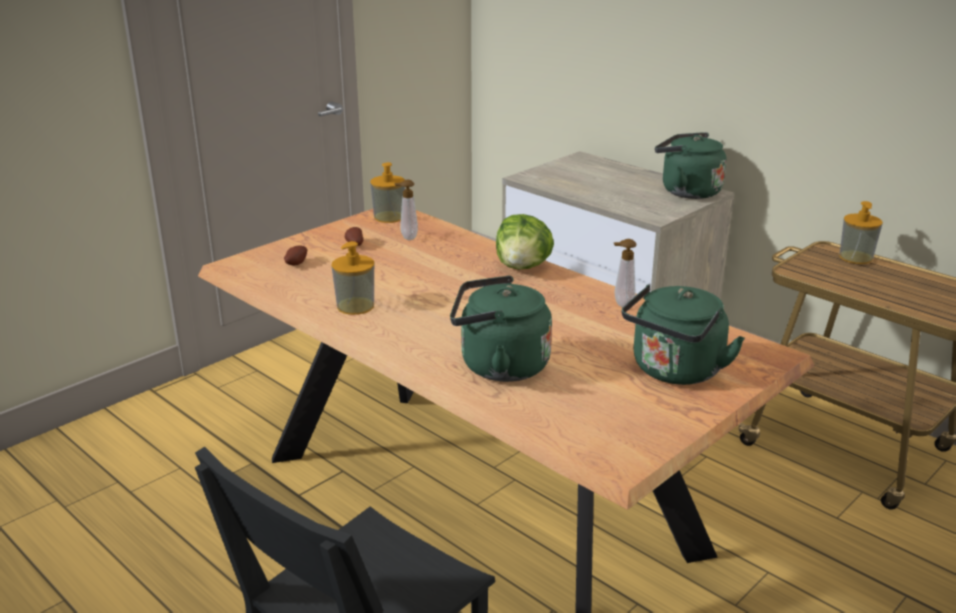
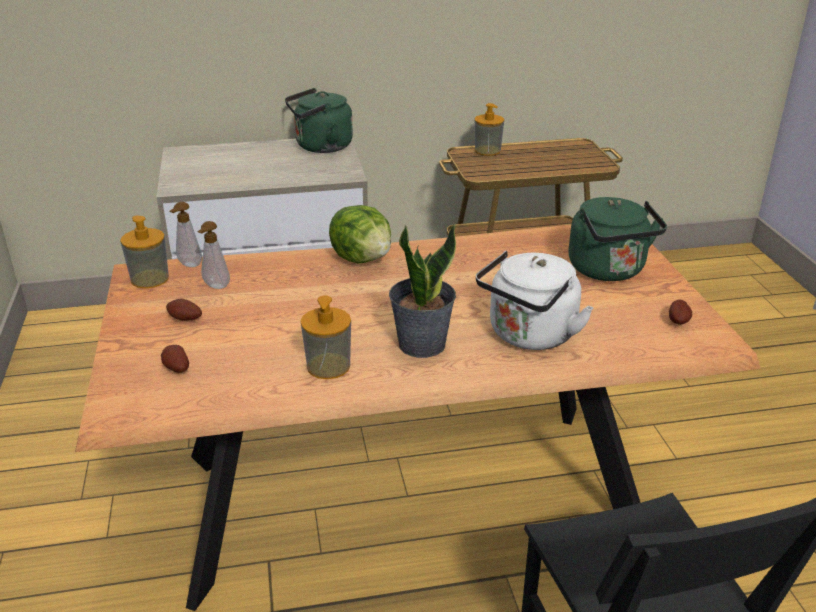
camera: 55 degrees left, 5 degrees up
(427, 327) = (421, 344): none -> potted plant
(498, 366) = (529, 336): green kettle -> white kettle
(621, 304) = (483, 247): soap dispenser -> soap dispenser (188, 265)
(629, 431) = (678, 321): none -> potato

